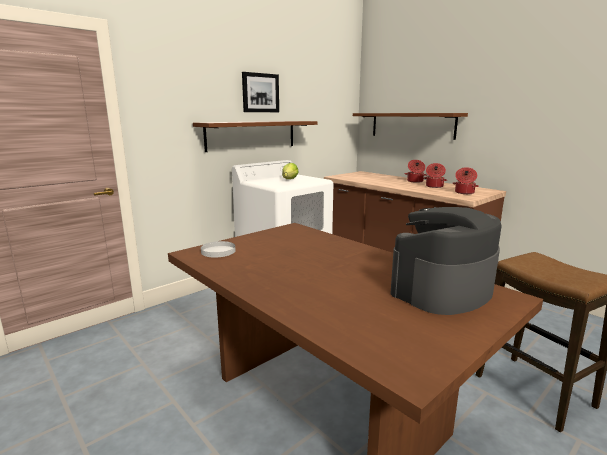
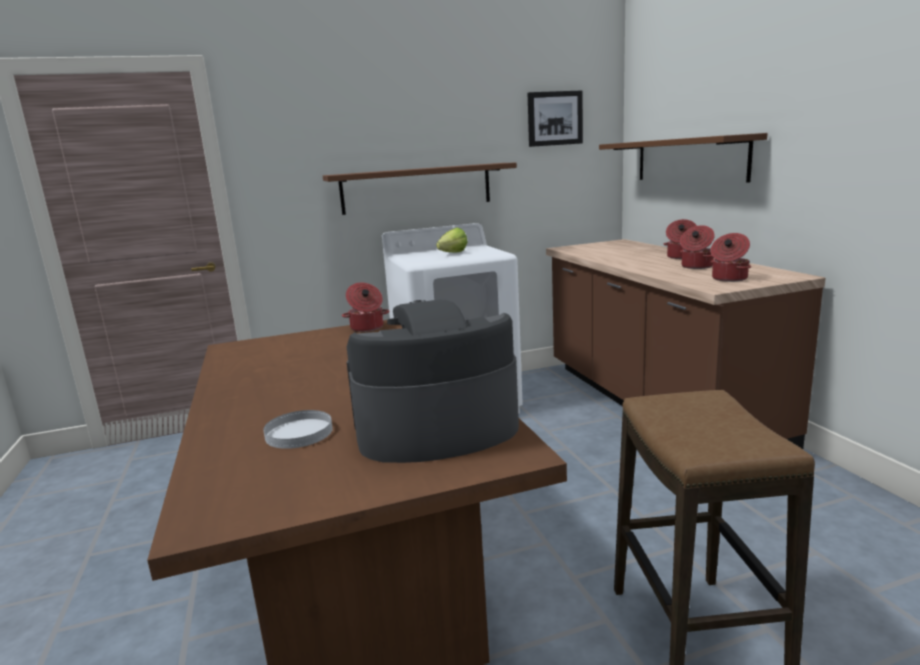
camera: 25 degrees right, 0 degrees up
(218, 251) = (259, 347): white plate -> white plate (299, 432)
(260, 93) = (429, 126): picture -> picture (554, 118)
(277, 232) = (367, 328): none -> cooking pot

